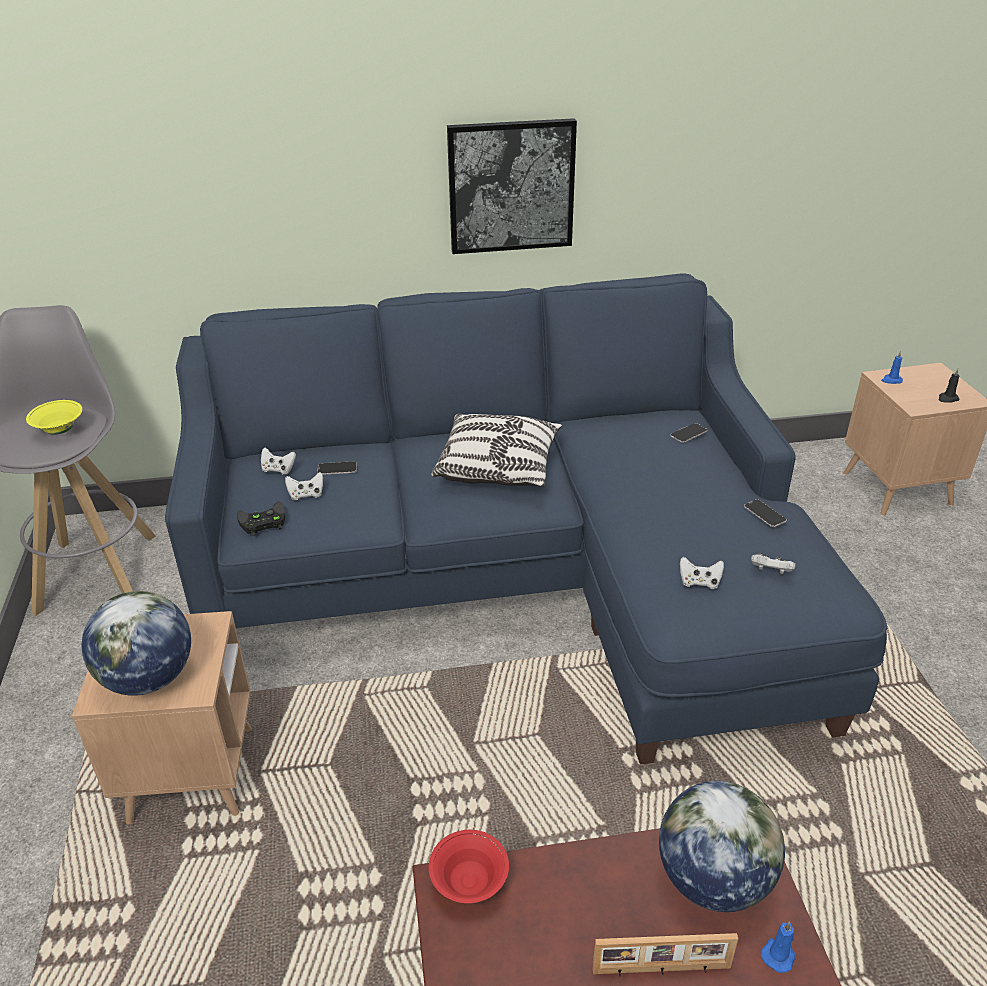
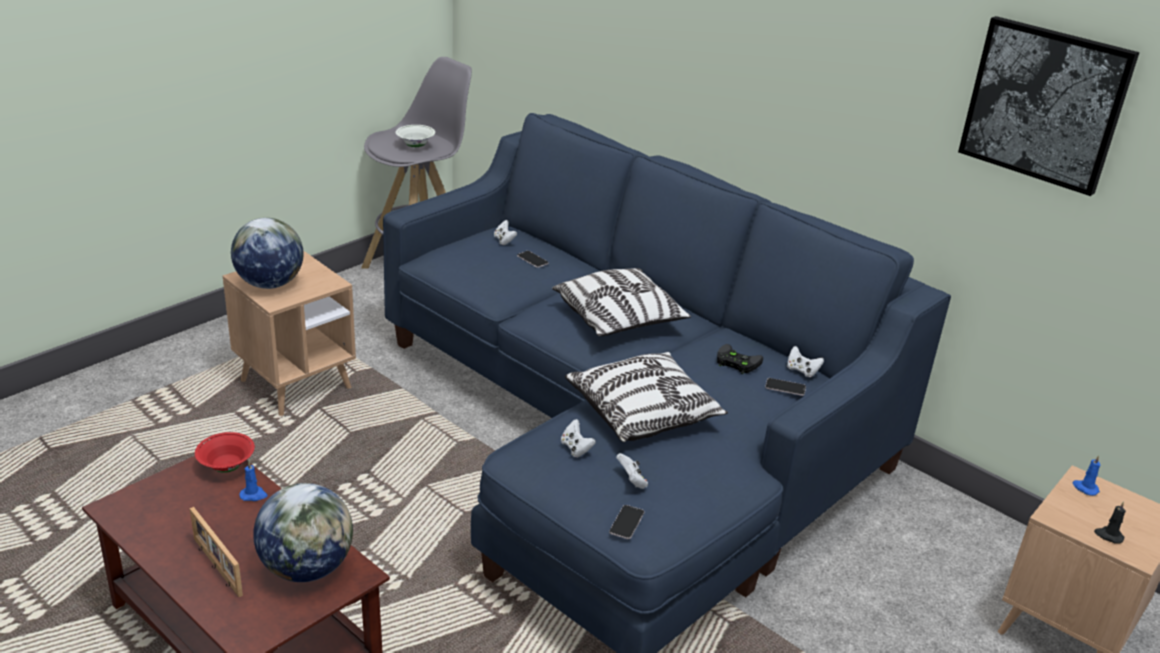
camera: 50 degrees right, 5 degrees down
(60, 431) = (415, 146): yellow bowl -> white bowl
(261, 522) = (442, 257): black game controller -> black game controller (735, 362)
(306, 495) = (489, 260): white game controller -> white game controller (802, 371)
(511, 186) = (790, 101): picture -> picture (1045, 104)
(670, 520) = (643, 413): none -> pillow
(764, 514) = (716, 460): phone -> phone (626, 522)
(779, 954) = (265, 617): blue candle -> blue candle (254, 495)

